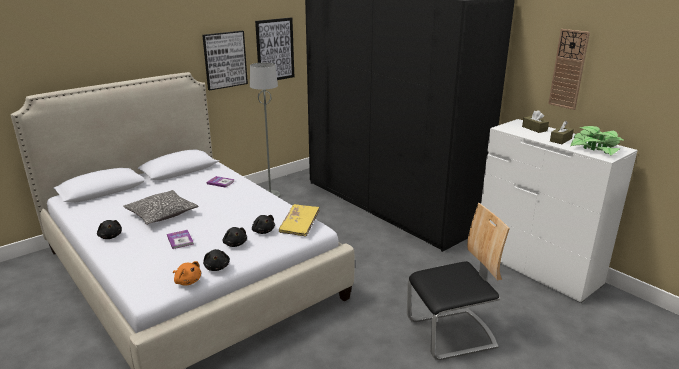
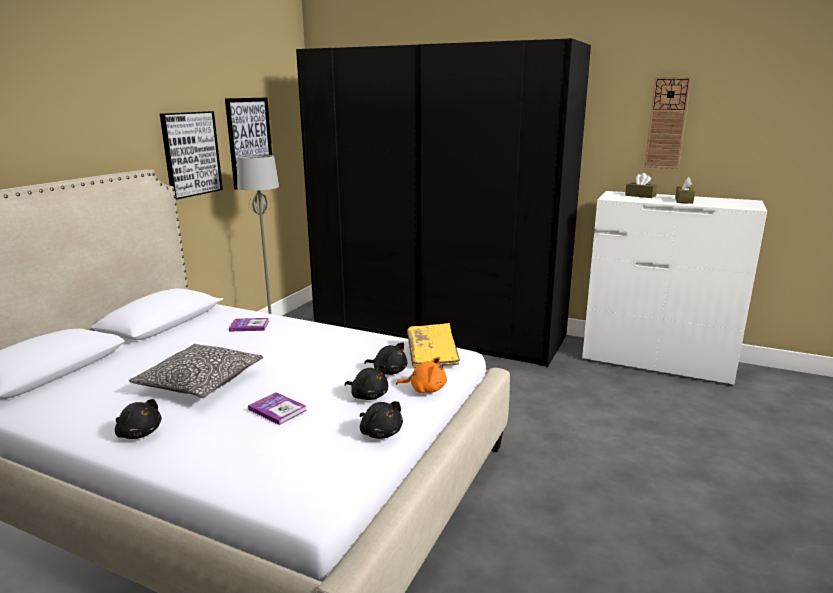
camera: 25 degrees left, 5 degrees down
(187, 281) = (357, 464): orange plush toy -> orange plush toy (425, 389)
(451, 334) = (654, 454): chair -> none
(595, 148) = (728, 203): potted plant -> none

